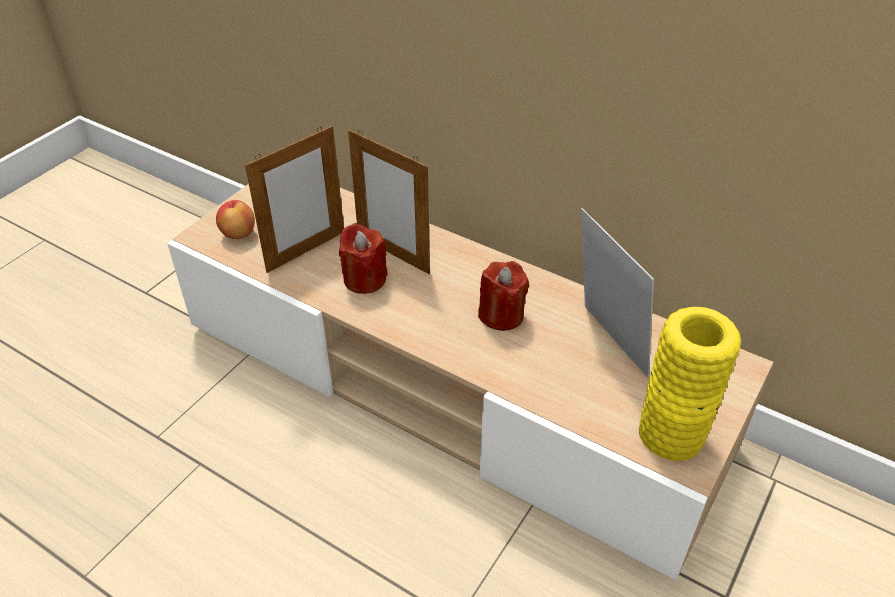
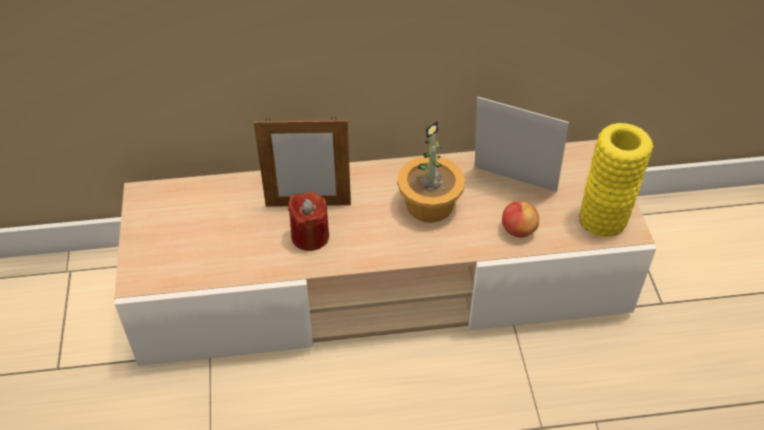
camera: 40 degrees left, 5 degrees up
(238, 234) = (168, 260): apple -> apple (518, 230)
(306, 251) = (240, 241): picture frame -> none
(501, 315) = (430, 205): red candle -> potted plant

